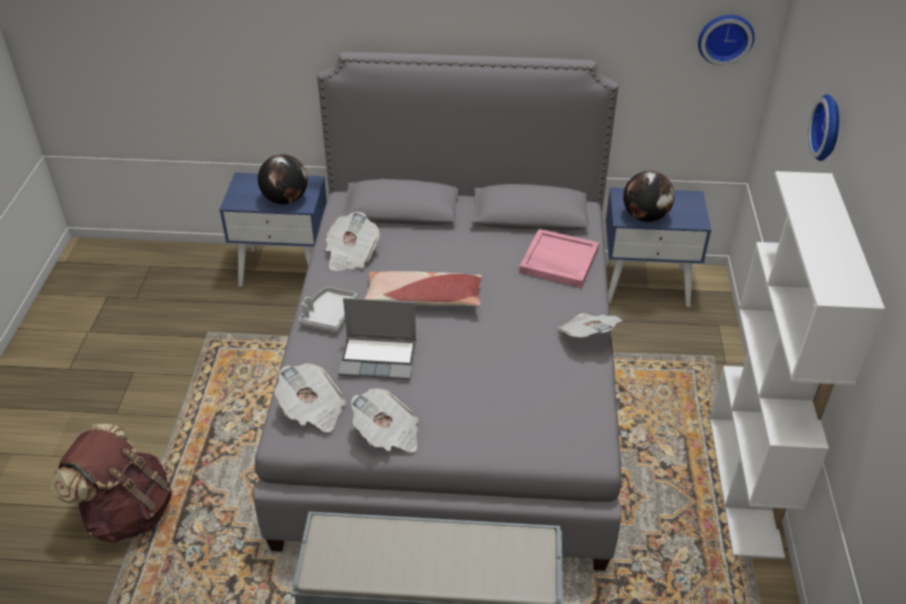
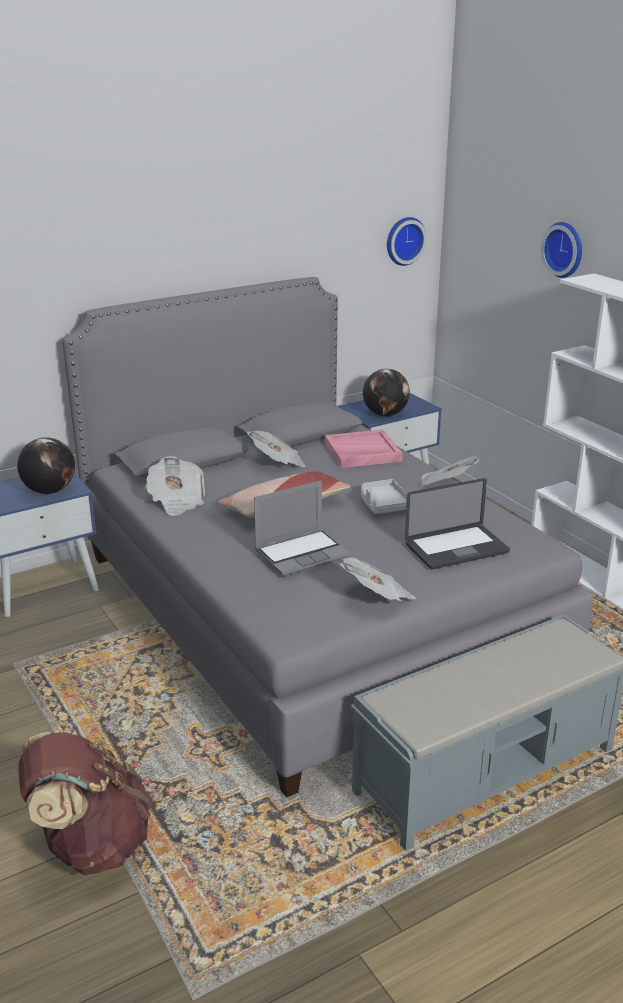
camera: 35 degrees left, 15 degrees down
(312, 410) = (290, 607): newspaper -> newspaper (277, 463)
(329, 315) = (212, 544): grey tray -> grey tray (383, 504)
(509, 415) = (456, 549): none -> laptop

